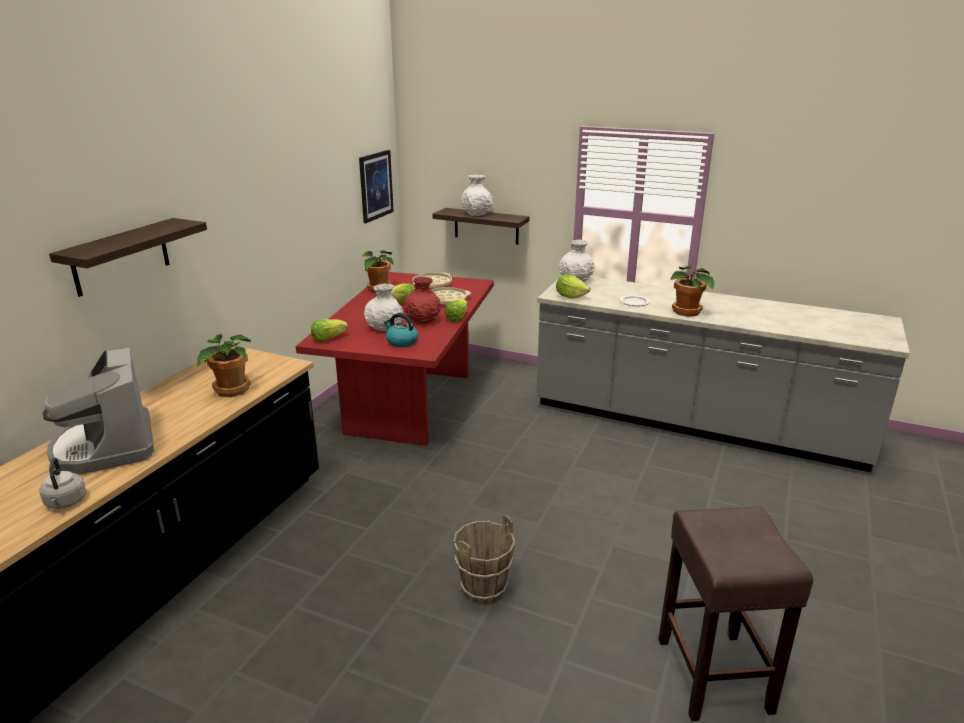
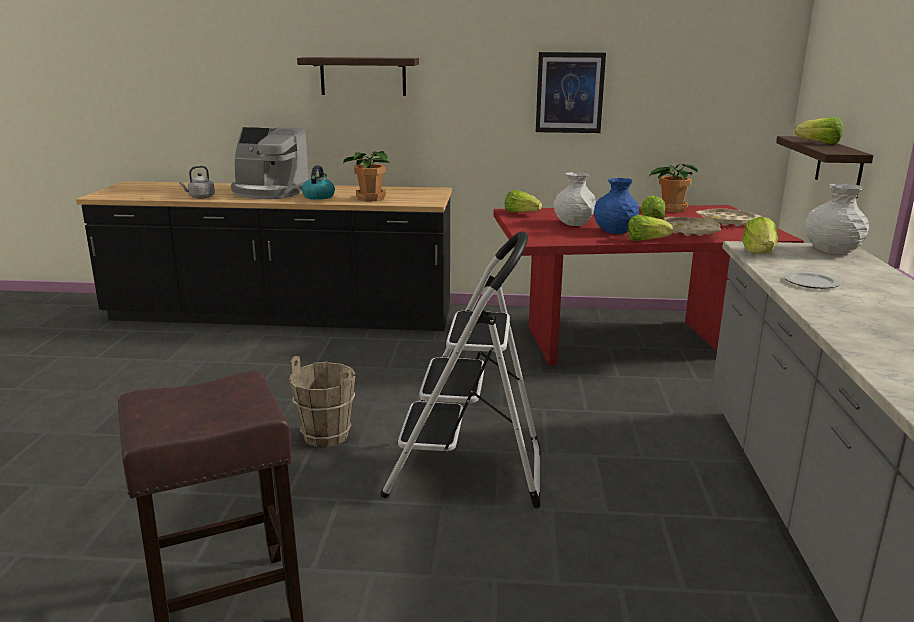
camera: 70 degrees right, 5 degrees down
(107, 447) = (269, 192): coffee machine -> coffee machine turned 120 degrees counterclockwise
(375, 186) = (738, 94): picture -> picture (569, 93)
(401, 342) = (548, 231): kettle -> kettle (318, 196)
(423, 321) = (614, 231): red vase -> blue vase
(477, 214) = (819, 143): white vase -> lettuce
(576, 523) = (469, 473): none -> step ladder
(686, 312) = (836, 314): potted plant -> none

